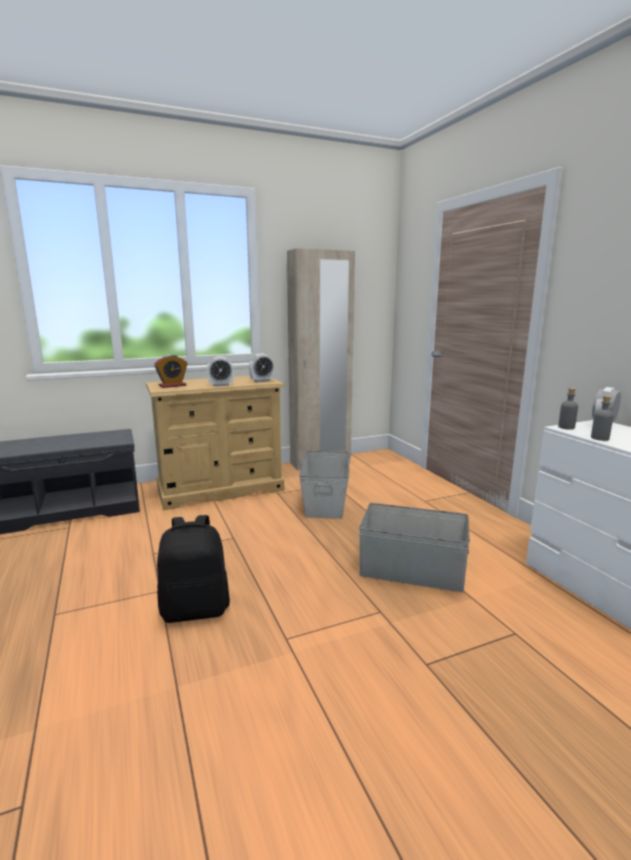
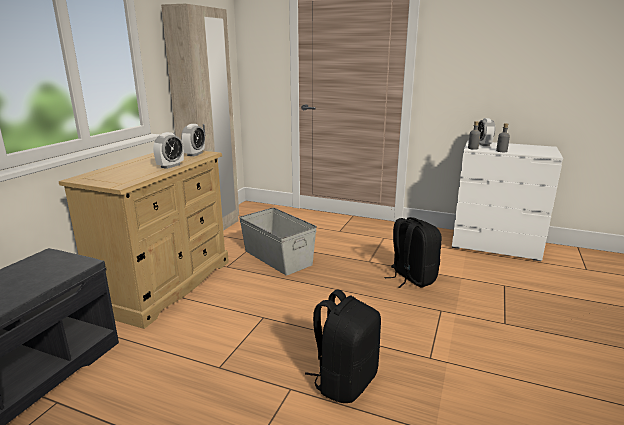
camera: 45 degrees left, 5 degrees up
(172, 385) = (115, 177): alarm clock -> none
(411, 570) = (411, 278): grey storage box -> black backpack

